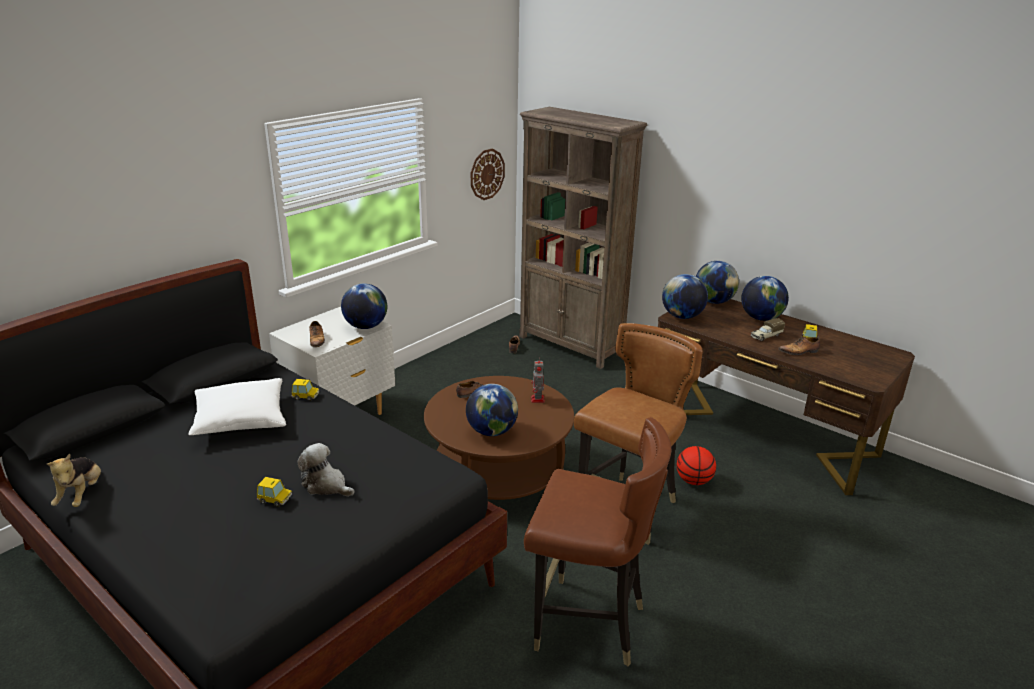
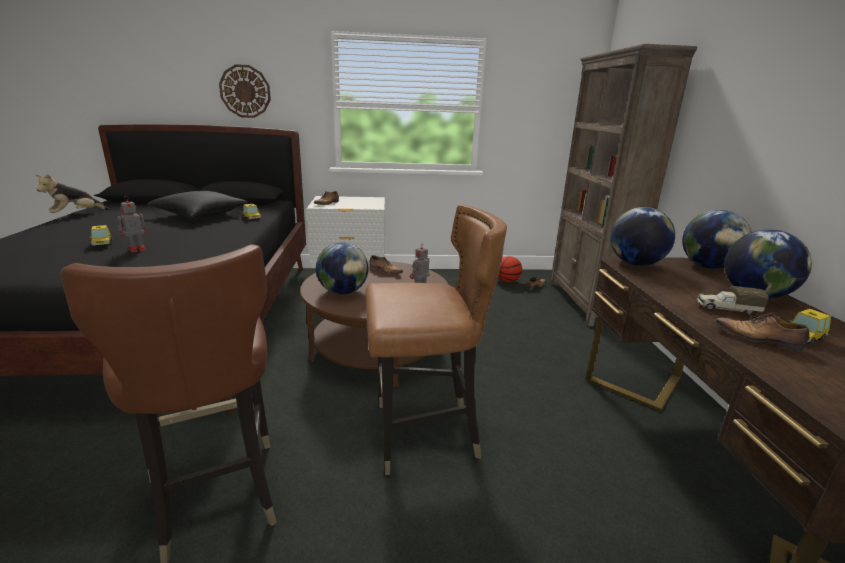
camera: 45 degrees right, 5 degrees down
(240, 420) = (200, 215): white pillow -> black pillow
(326, 485) = (136, 249): plush toy -> toy robot
(366, 326) = (368, 206): globe -> none
(487, 174) = (556, 127): wall clock -> wall clock (245, 91)
(694, 481) = (534, 454): basketball -> basketball (507, 281)

